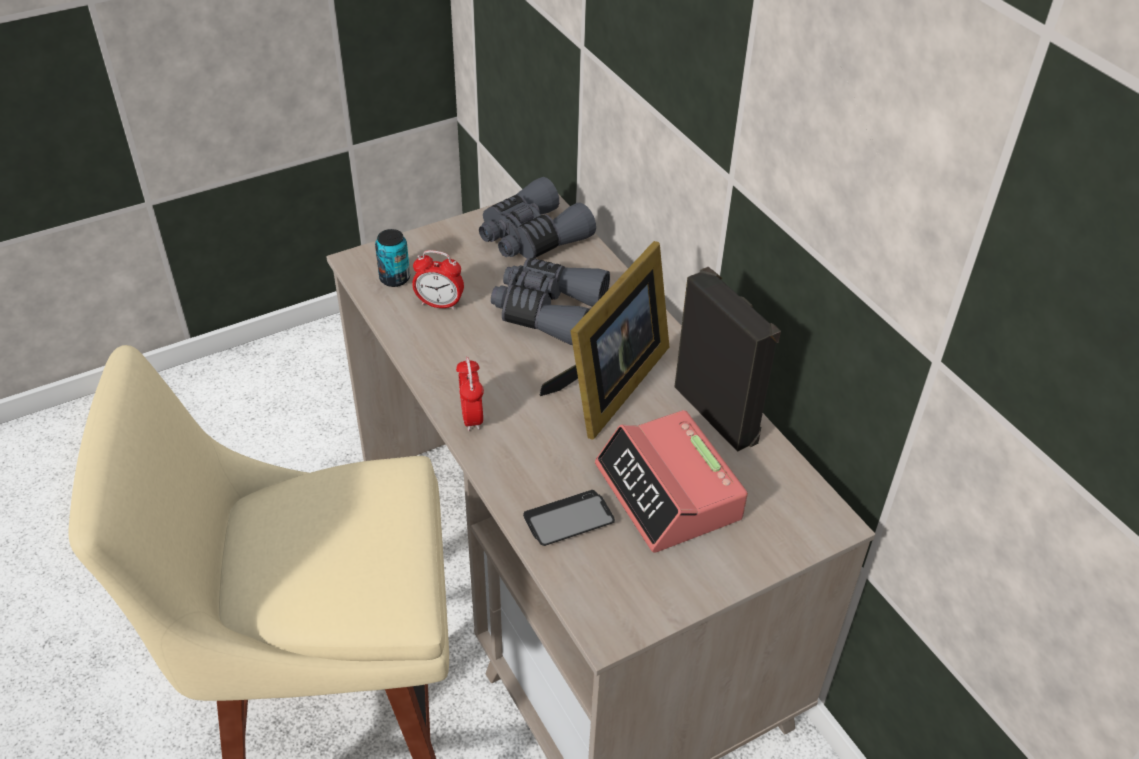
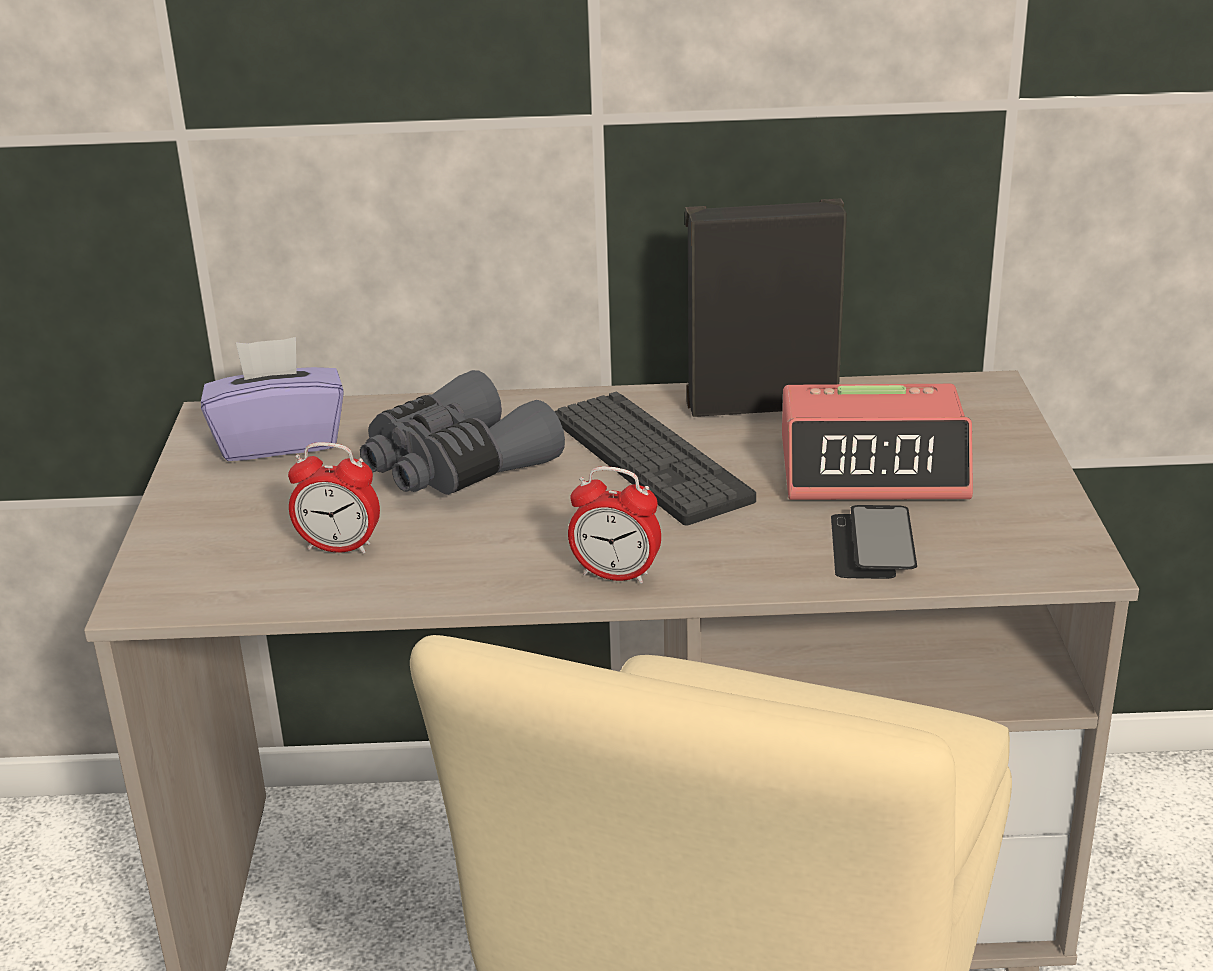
camera: 60 degrees left, 15 degrees down
(395, 278) = (230, 574): can -> none
(439, 304) = (339, 547): alarm clock -> alarm clock turned 60 degrees clockwise
(531, 237) = (279, 441): grey binoculars -> purple tissue box
(609, 386) = (649, 459): picture frame -> keyboard

